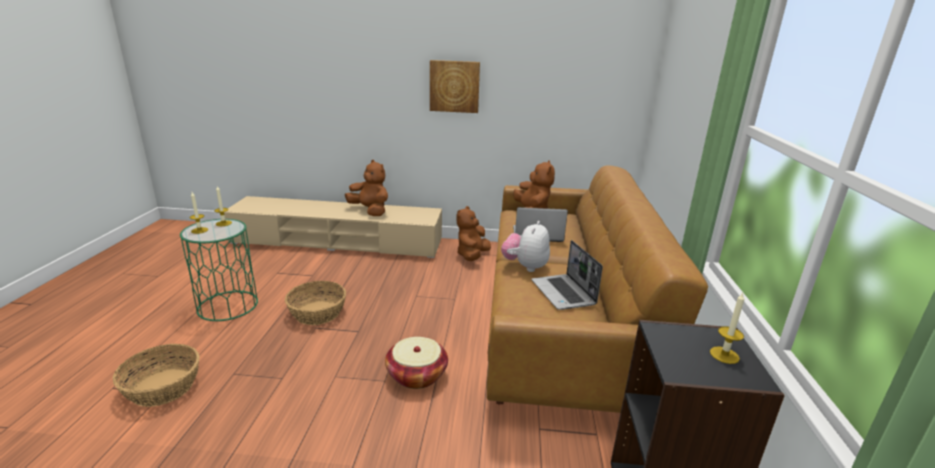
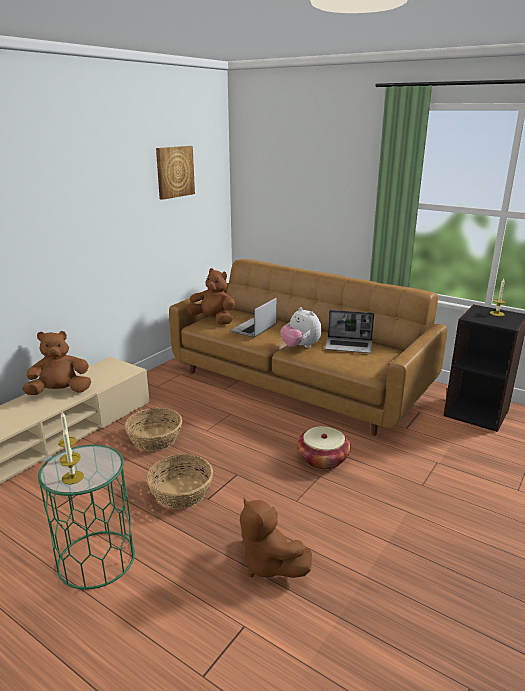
camera: 60 degrees left, 0 degrees up
(163, 387) = (234, 625): basket -> basket (155, 439)
(454, 86) = (100, 222): picture -> picture (174, 172)
(472, 256) = (167, 385): brown plush toy -> brown plush toy (268, 563)

